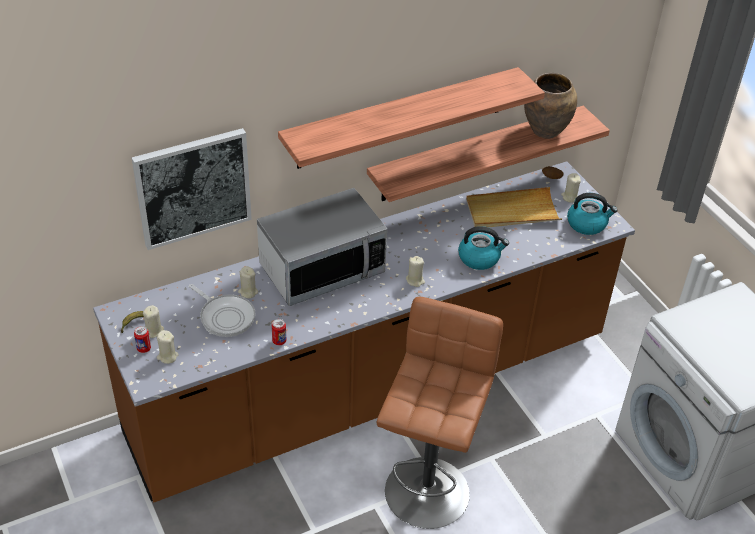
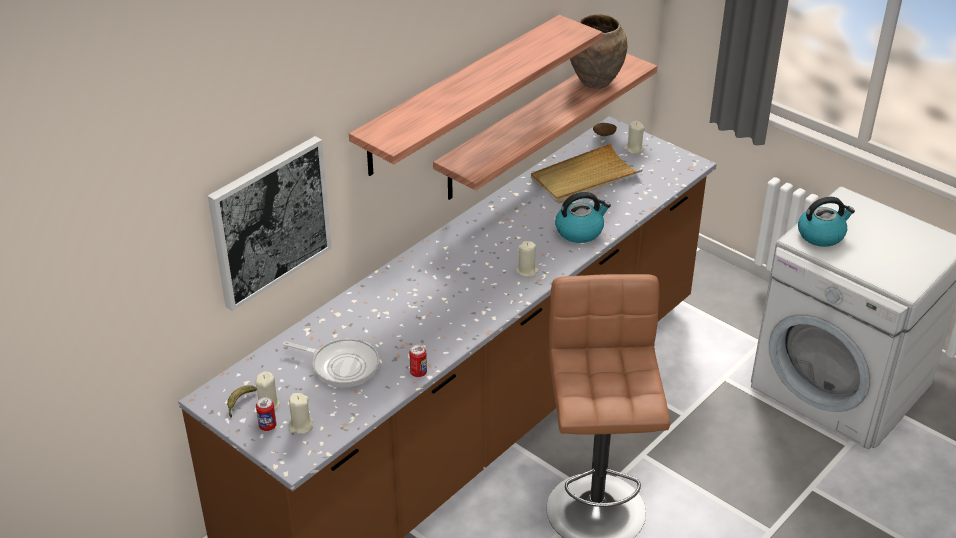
camera: 20 degrees left, 5 degrees down
(248, 292) = (351, 333): beige candle -> none
(322, 269) = (419, 287): microwave -> none
(587, 224) = (667, 170): kettle -> kettle (821, 235)

